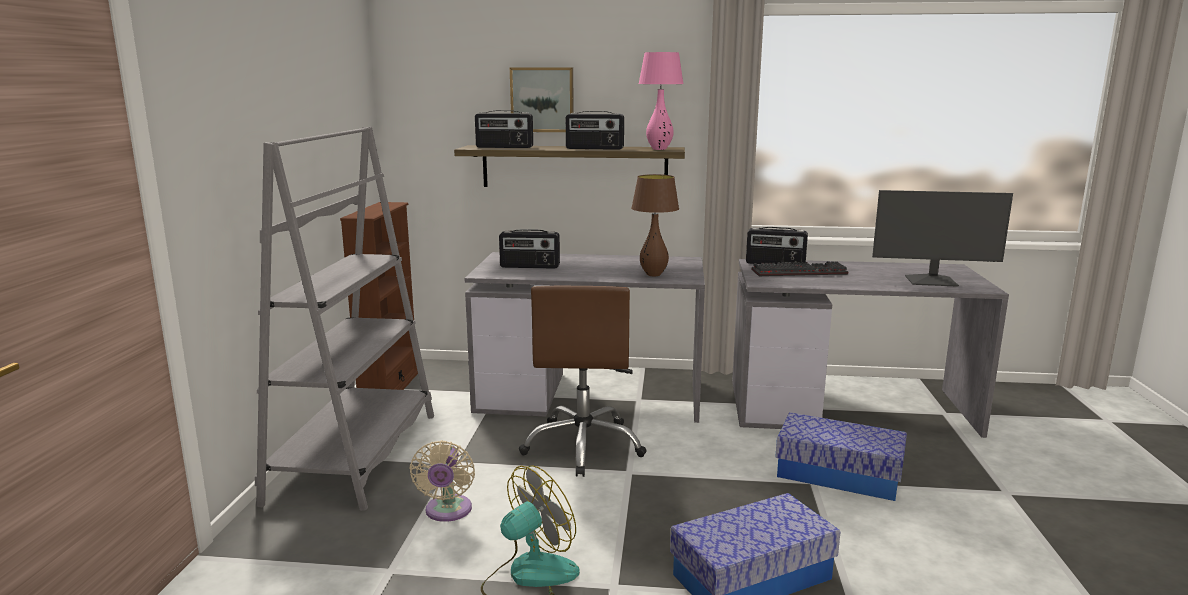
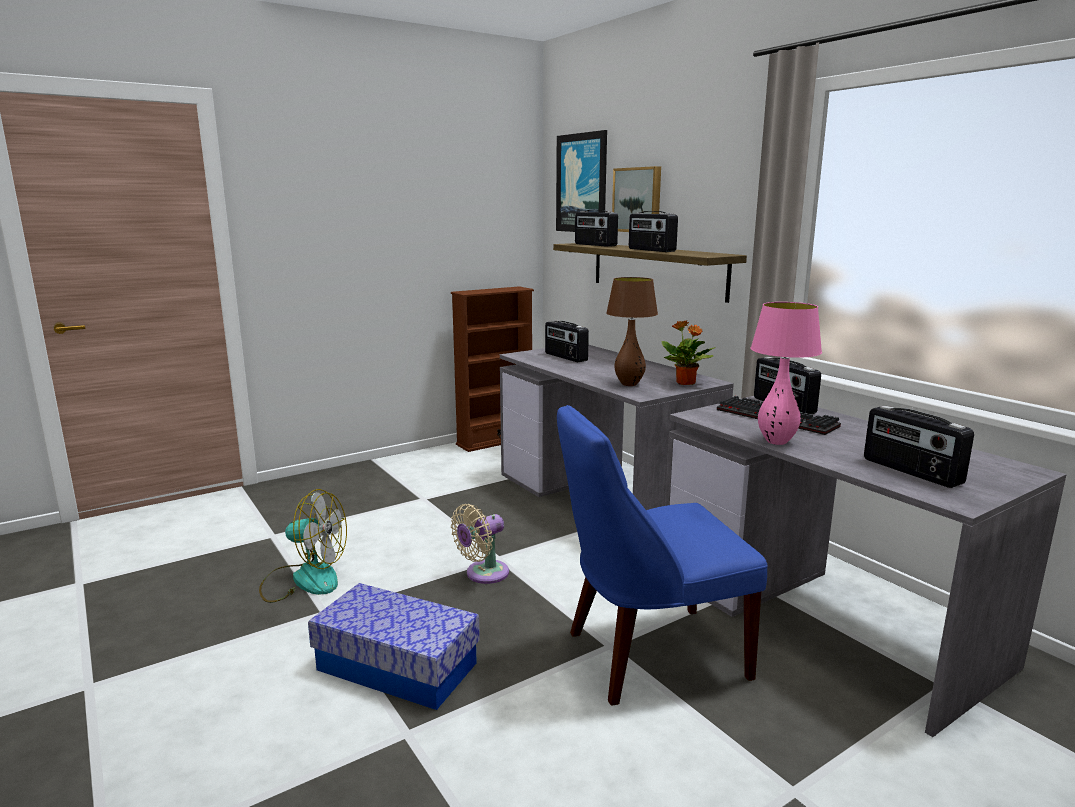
camera: 50 degrees right, 0 degrees up
(356, 457) = (391, 472): grey bookcase -> none
(447, 512) = (357, 522): beige fan -> beige fan (483, 574)
(451, 81) = (582, 183): none -> picture
(584, 446) = (514, 526): brown office chair -> none
(659, 149) = (700, 254): pink table lamp -> pink table lamp (777, 442)
(680, 264) = (686, 383): none -> potted plant
(838, 474) = (648, 655): storage box -> blue chair
(931, 281) = (910, 471): monitor -> radio

